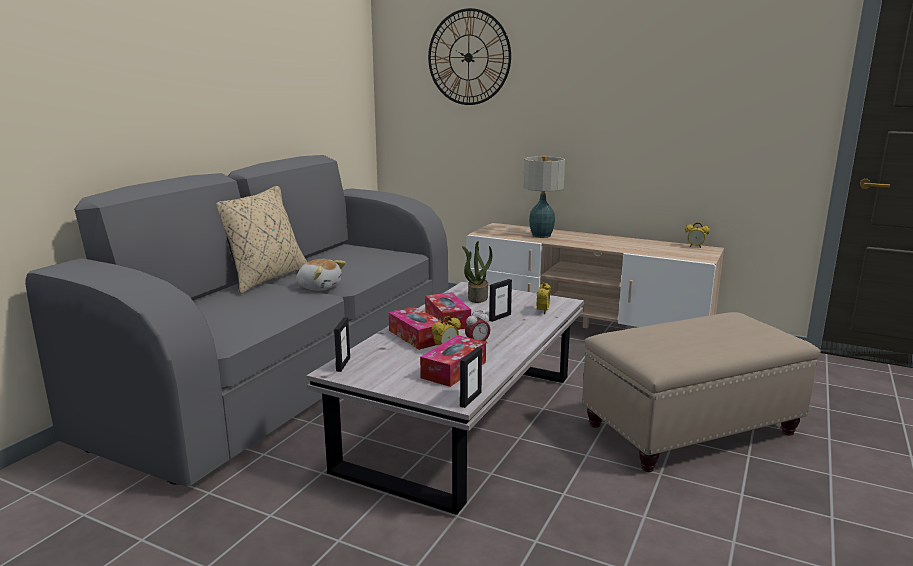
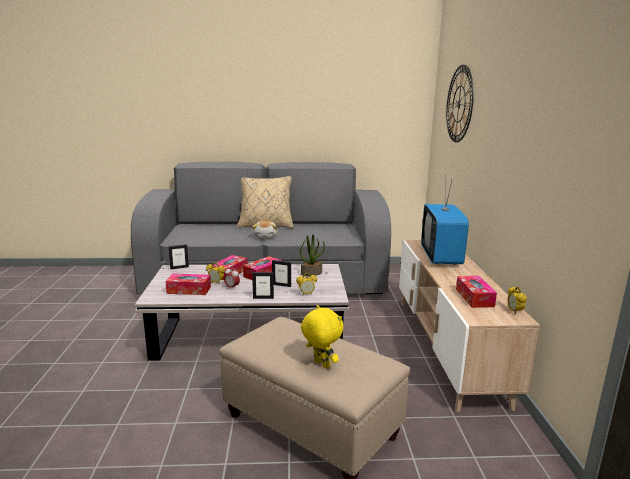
camera: 60 degrees right, 0 degrees up
(470, 399) = (153, 301): picture frame -> picture frame (263, 298)
(542, 235) = (441, 257): table lamp -> television
(657, 249) = (474, 297): none -> tissue box
(729, 339) = (320, 365): none -> yellow plush toy

